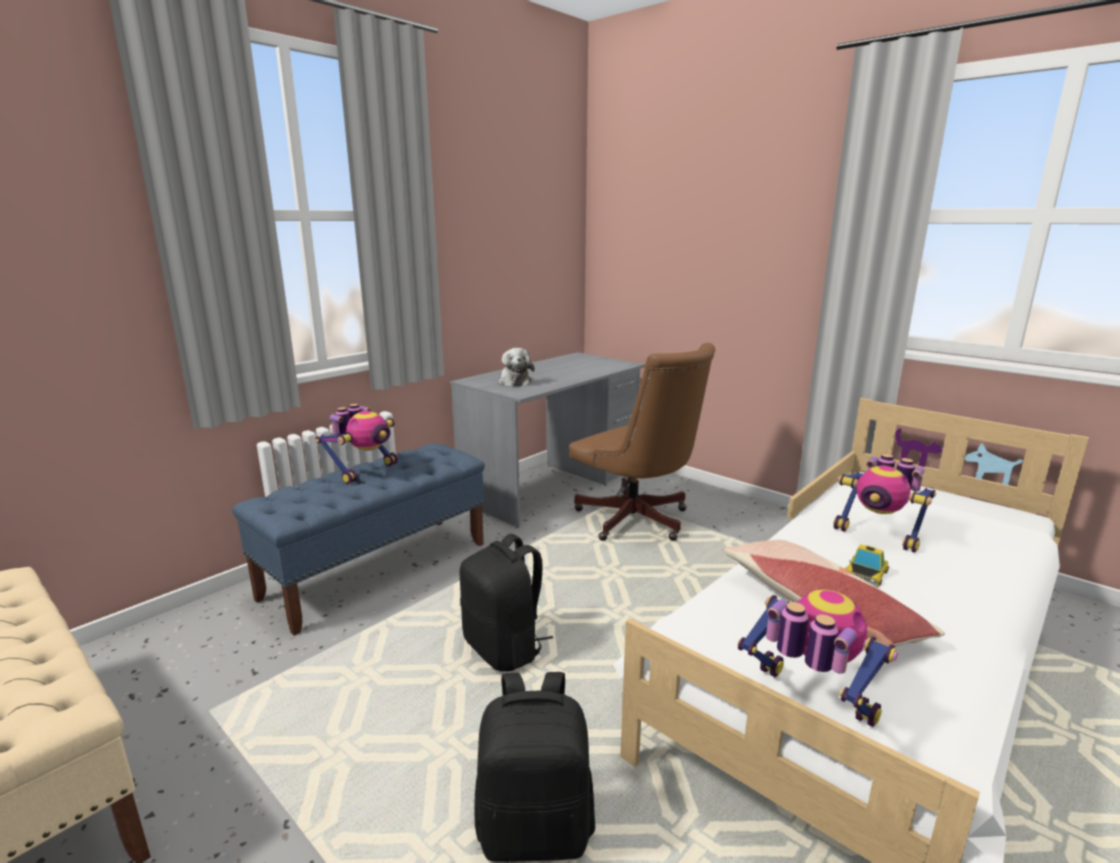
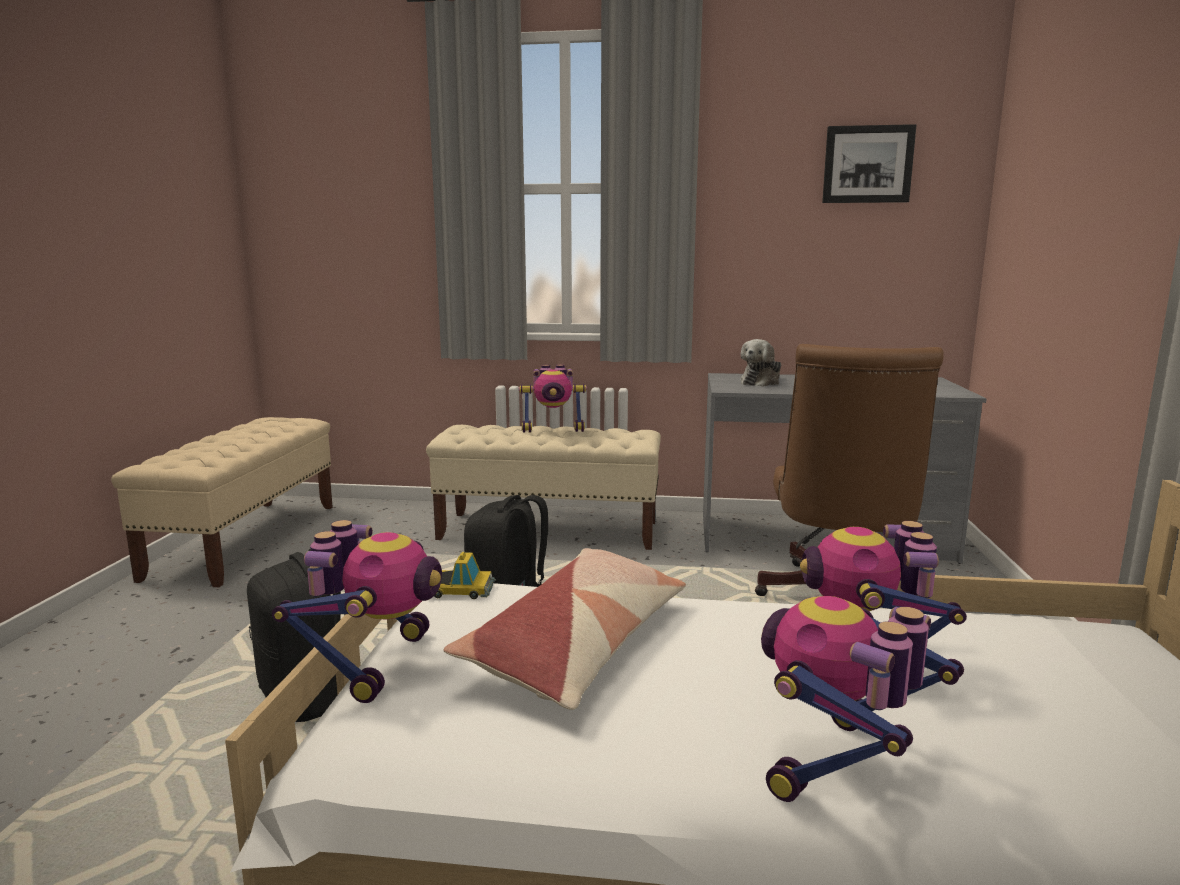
camera: 55 degrees right, 5 degrees down
(378, 569) = (549, 530): blue bench -> beige bench
(527, 200) = (867, 164): none -> picture
(865, 573) = (720, 662): toy car -> toy car (460, 589)
(987, 586) = (841, 768): none -> toy robot

